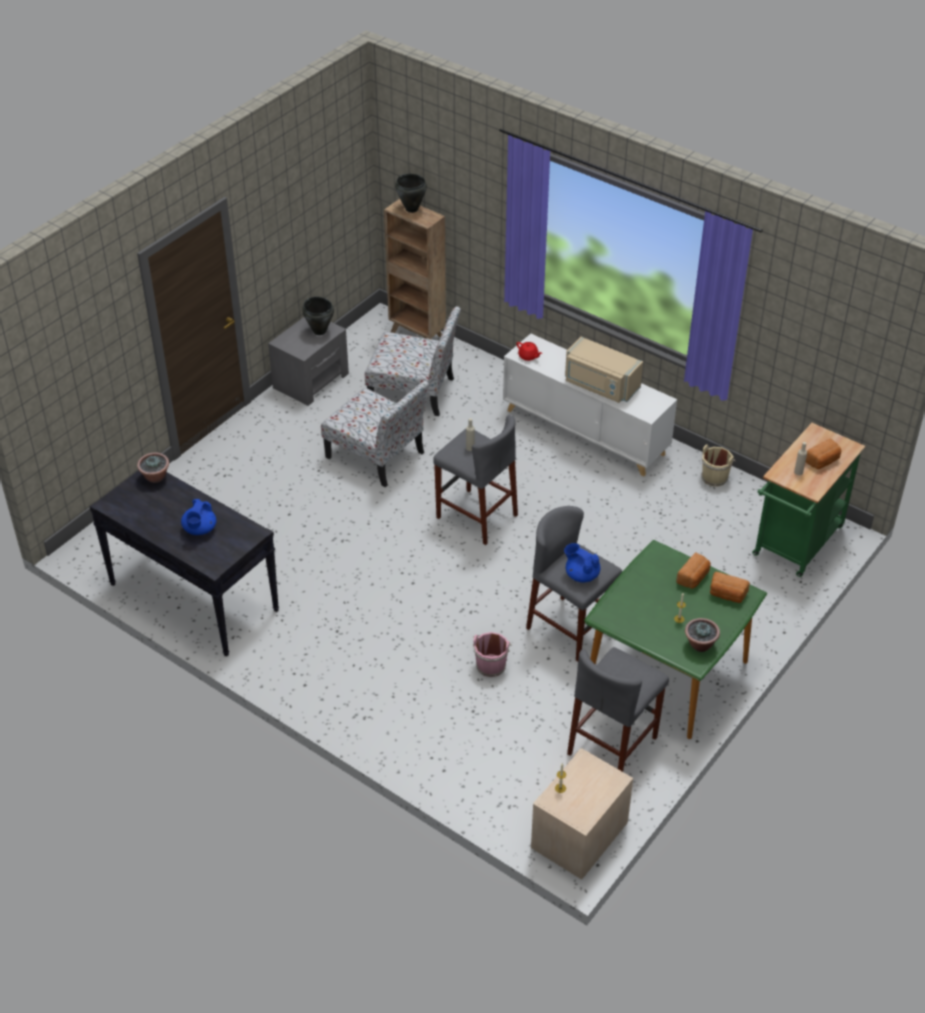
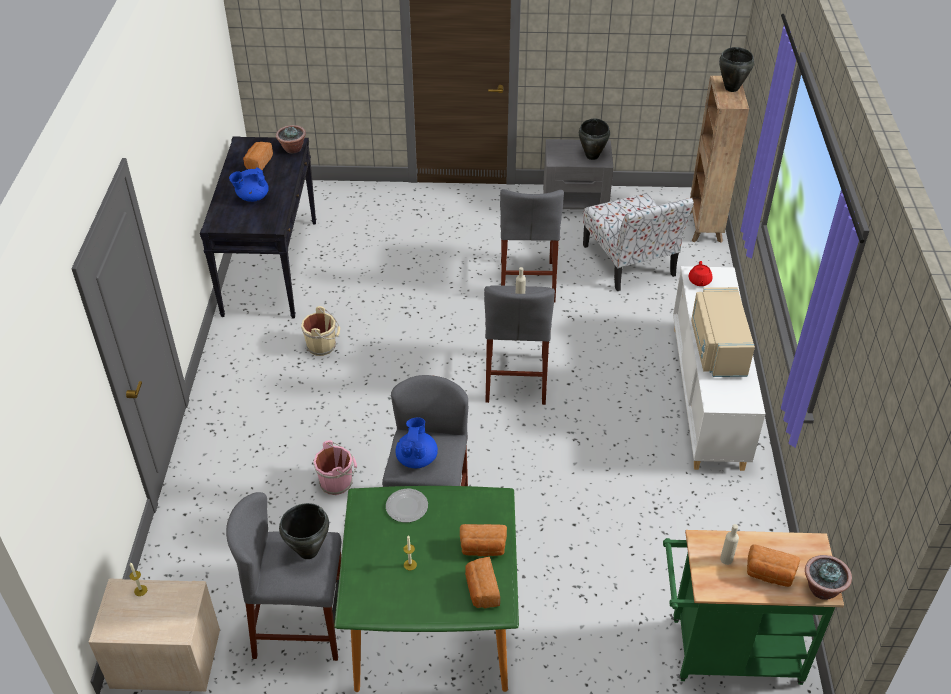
camera: 55 degrees right, 0 degrees up
(152, 506) = (258, 163): none -> bread
(377, 456) = (527, 281): chair -> grey stool
(621, 667) = (308, 551): none -> black cooking pot
(627, 597) = (407, 506): none -> plate
(700, 645) = (384, 601): potted plant -> potted plant (822, 589)
(715, 477) = (756, 527): beige bucket -> beige bucket (323, 346)

